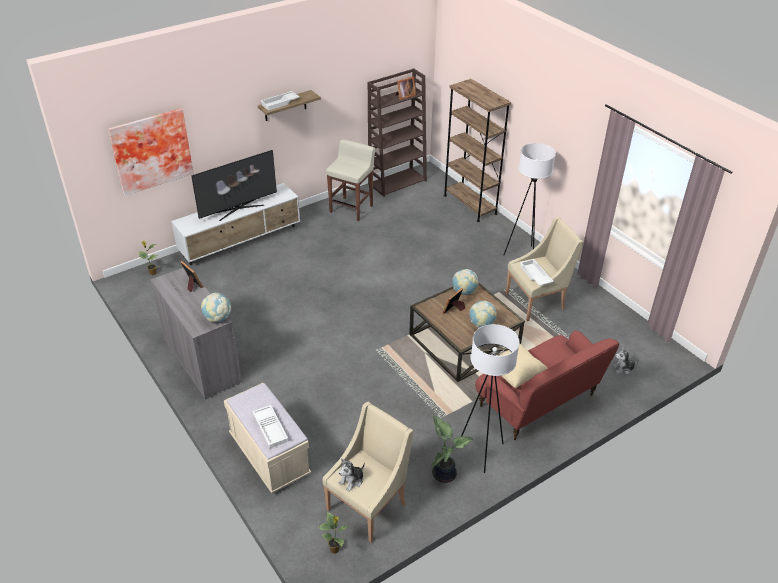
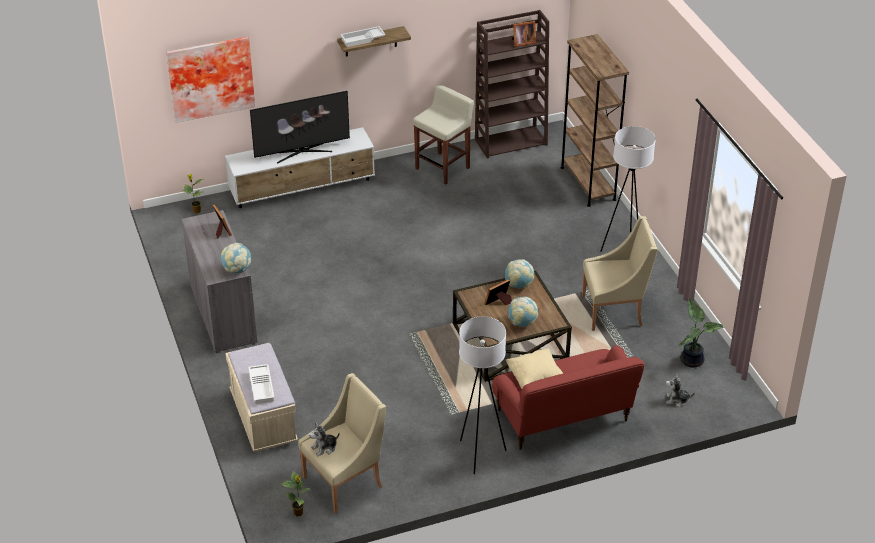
camera: 15 degrees right, 0 degrees up
(444, 473) = (433, 466): potted plant -> potted plant (692, 359)
(535, 275) = (605, 279): white tray -> none

